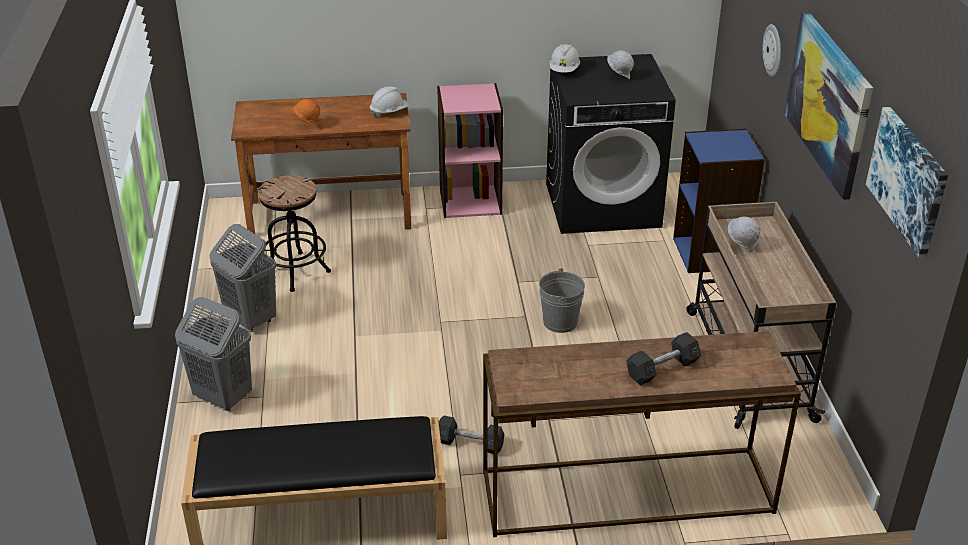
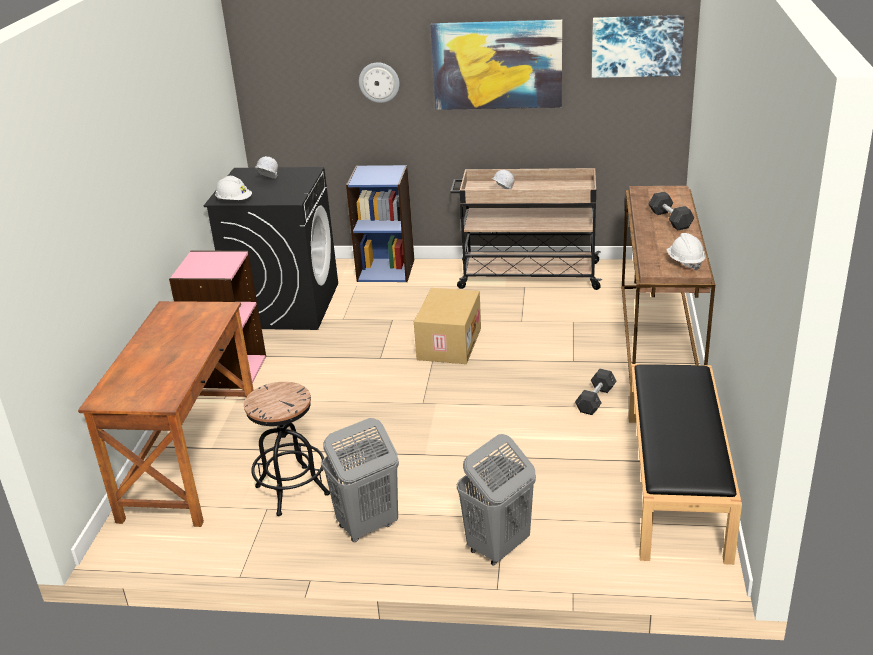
camera: 75 degrees left, 5 degrees down
(307, 126) = (186, 360): orange hard hat -> none
(389, 112) = (196, 311): white hard hat -> white hard hat (685, 262)
(560, 322) = (448, 343): grey bucket -> cardboard box

